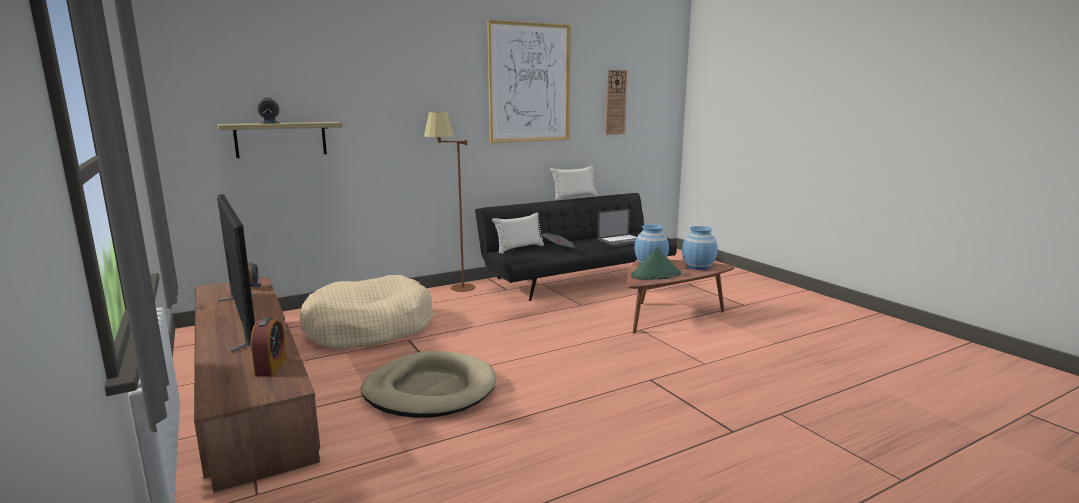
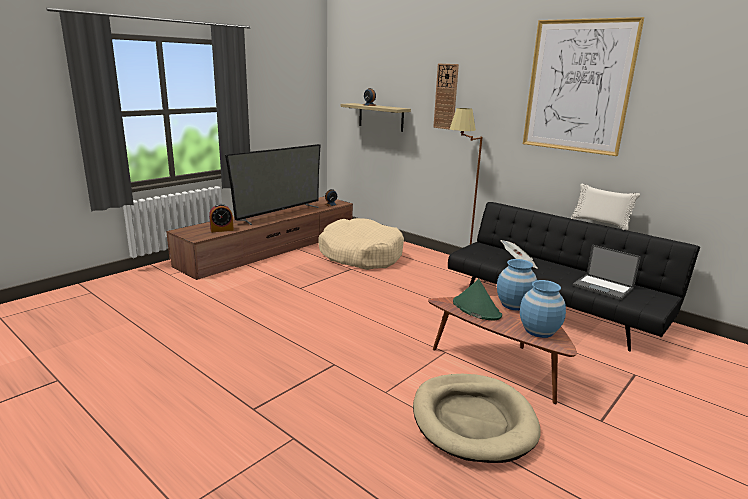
camera: 70 degrees right, 5 degrees up
(430, 390) = (280, 288): beige dog bed -> beige dog bed (473, 420)
(519, 248) = (501, 249): white pillow -> none
(615, 102) = (707, 119): wall clock -> wall clock (446, 96)

